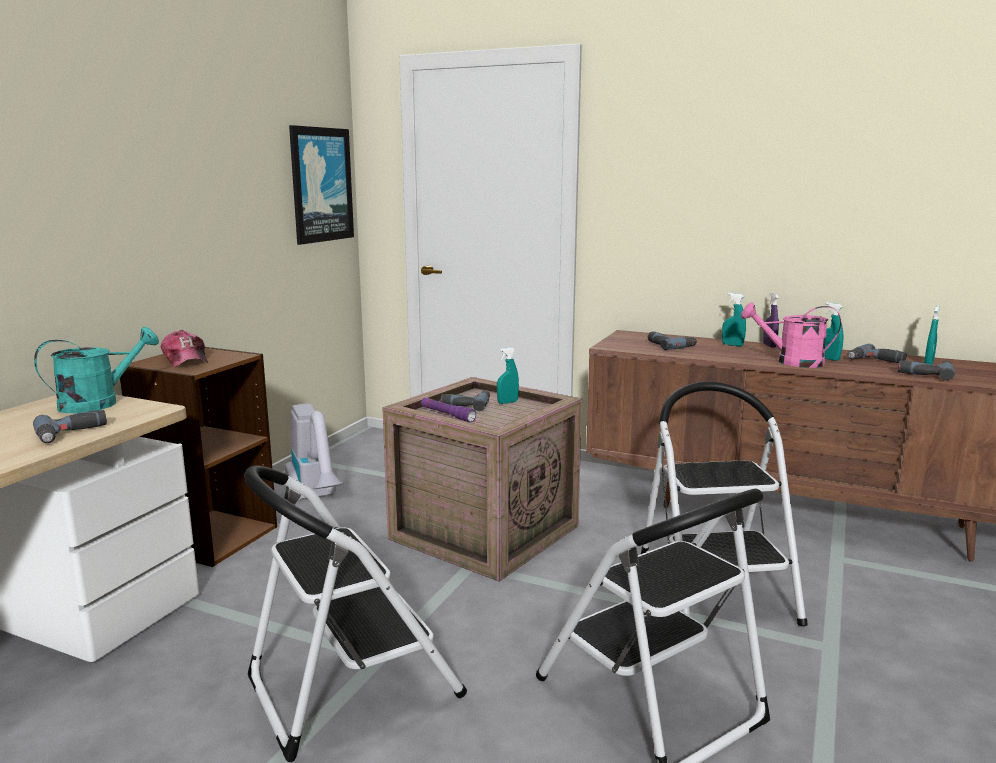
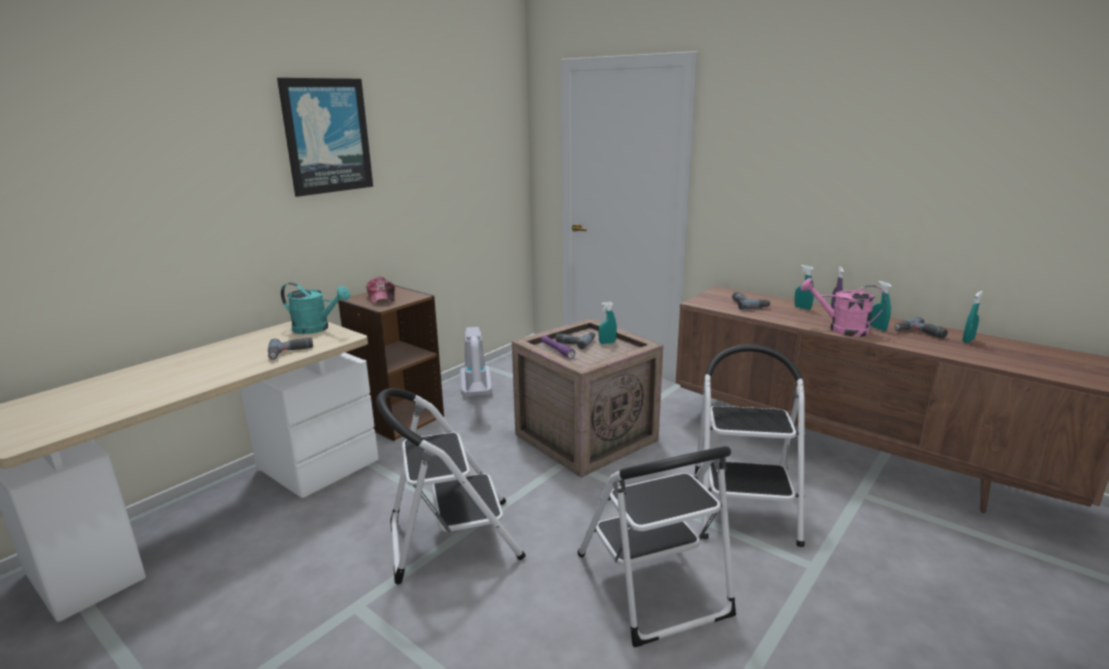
camera: 15 degrees right, 5 degrees up
(99, 403) = (317, 329): turquoise watering can -> turquoise watering can turned 45 degrees clockwise
(321, 185) = (498, 161): picture -> picture (327, 136)
(925, 373) = (955, 350): power drill -> none

